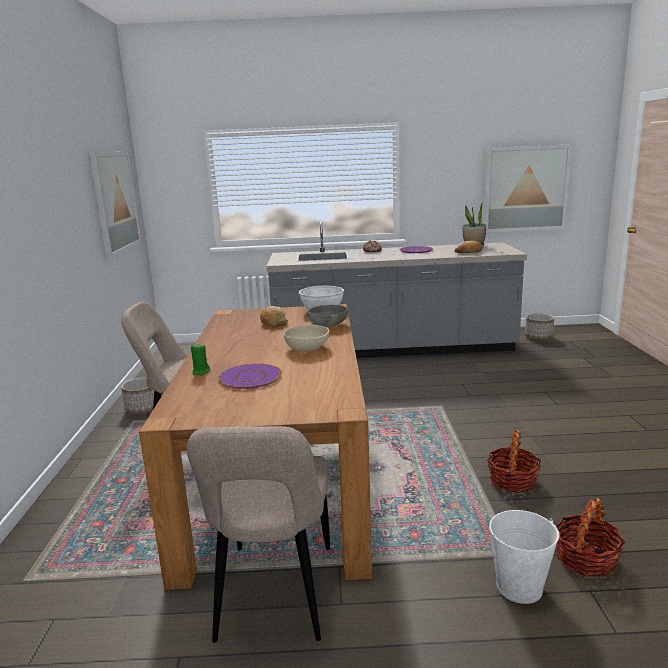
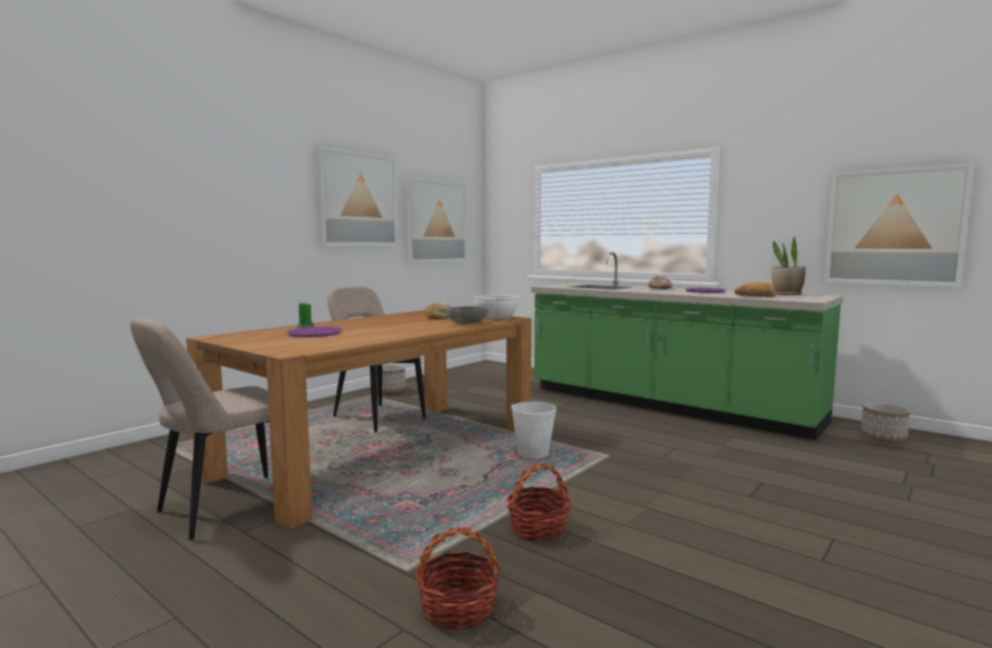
camera: 40 degrees right, 10 degrees down
(64, 189) = (358, 199): none -> picture
(308, 348) = (402, 329): beige bowl -> none
(393, 349) = (667, 405): grey counter -> green counter
(519, 587) = (359, 591): white bucket -> white bucket (533, 454)

